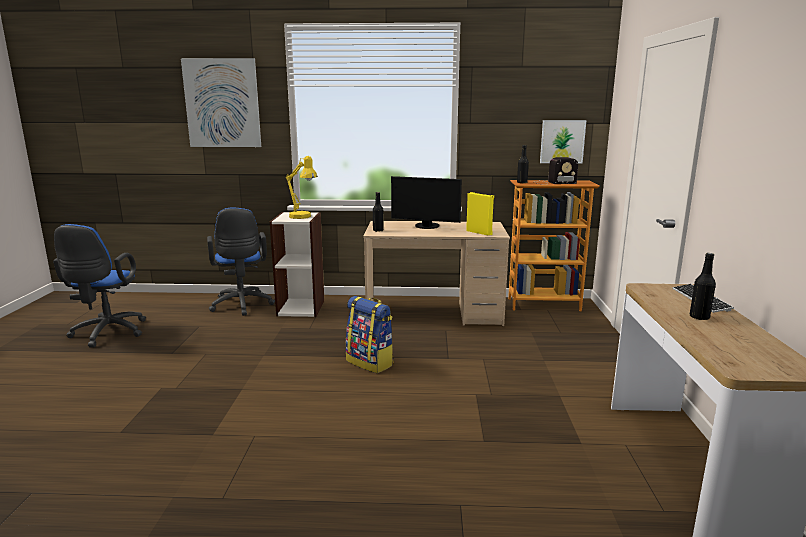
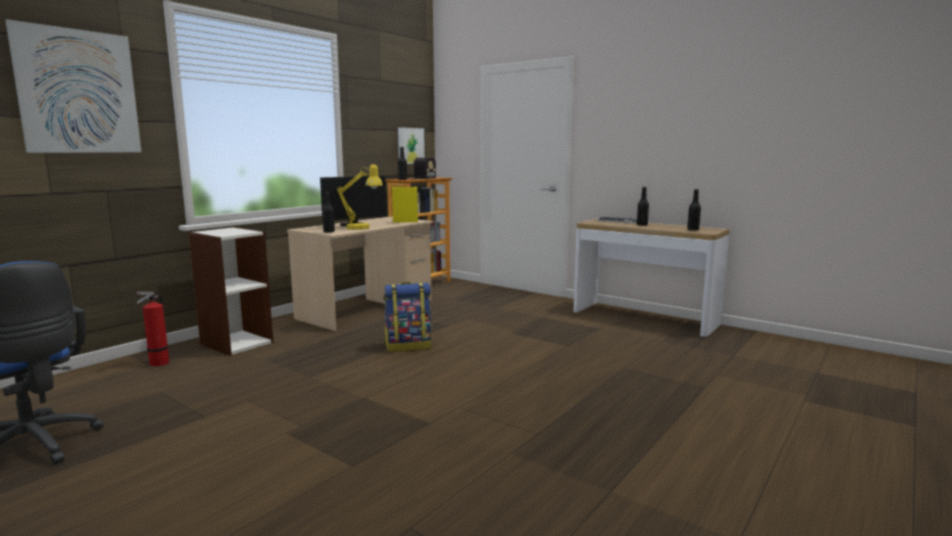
camera: 55 degrees left, 5 degrees down
(242, 306) = (157, 364): blue office chair -> fire extinguisher
(303, 217) = (238, 230): yellow table lamp -> yellow table lamp (363, 228)
(743, 355) = (693, 230): none -> black bottle

